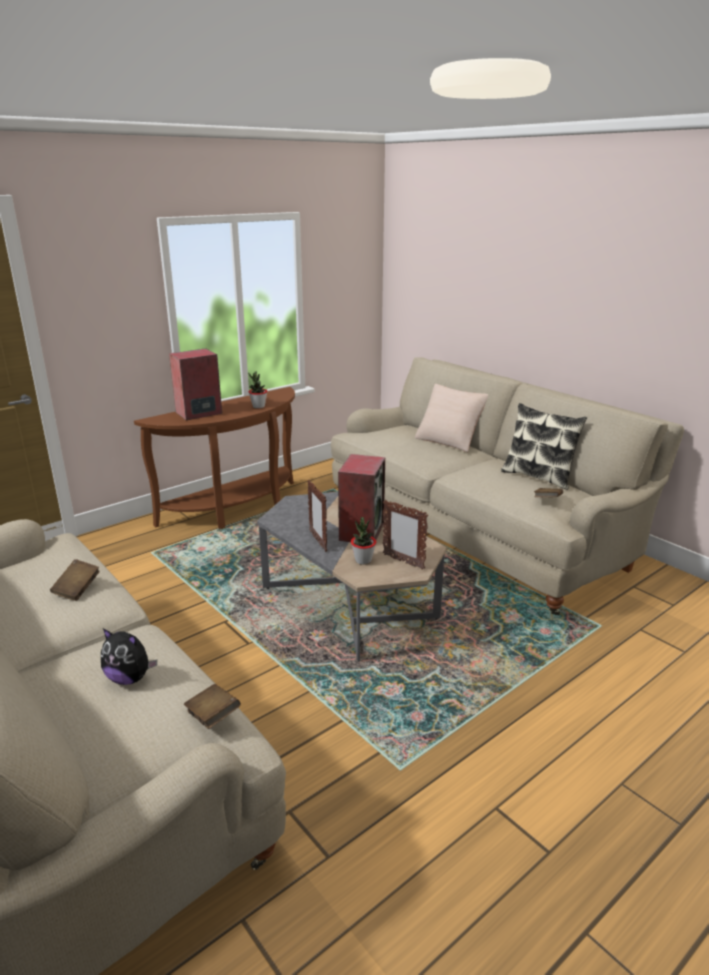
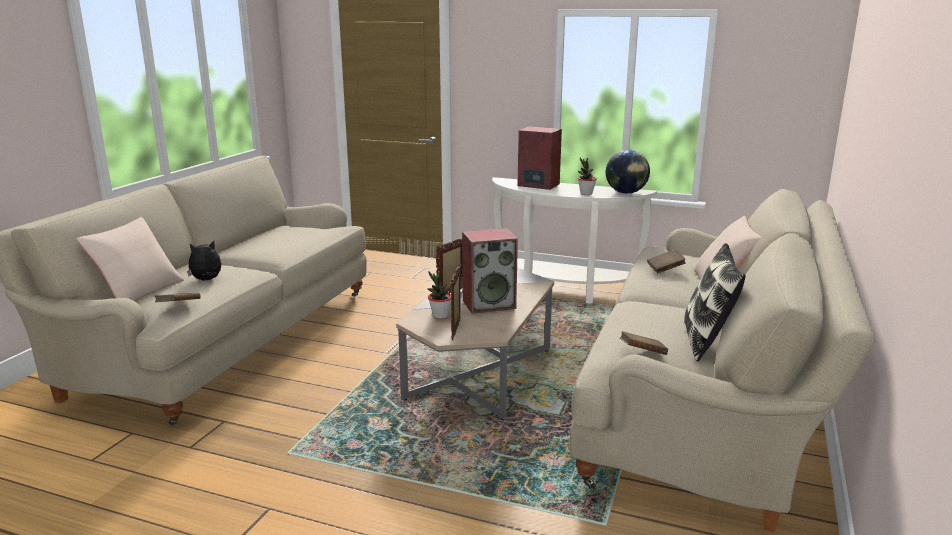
camera: 60 degrees right, 5 degrees down
(77, 589) = (289, 244): brown book -> brown book (665, 269)
(87, 753) = (138, 290): none -> beige pillow
(130, 678) = (207, 280): plush toy -> plush toy turned 75 degrees clockwise
(237, 510) = (562, 290): brown console table -> white console table
(279, 395) = (626, 192): none -> globe

